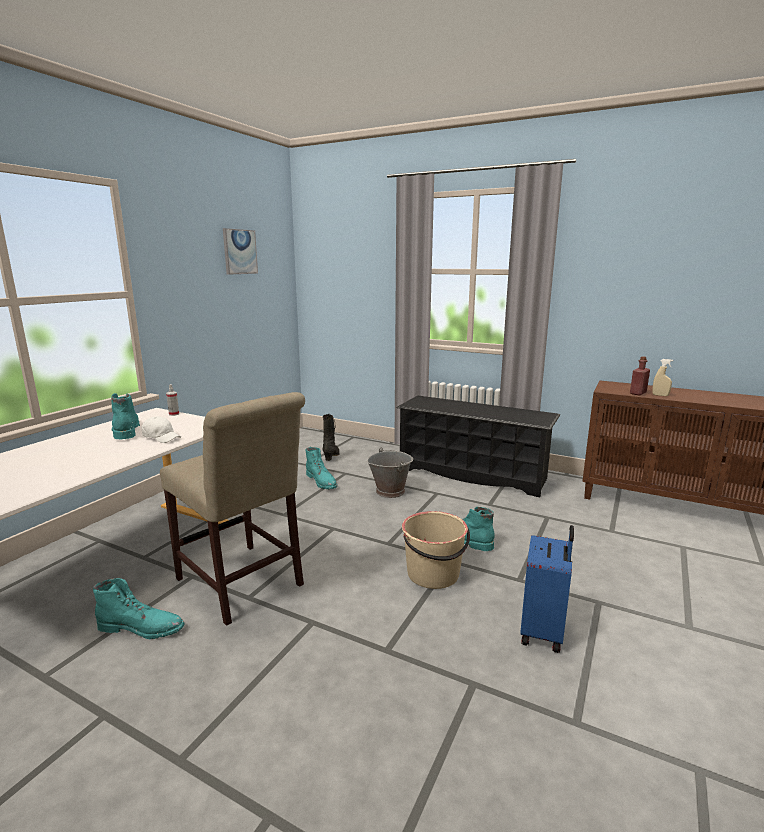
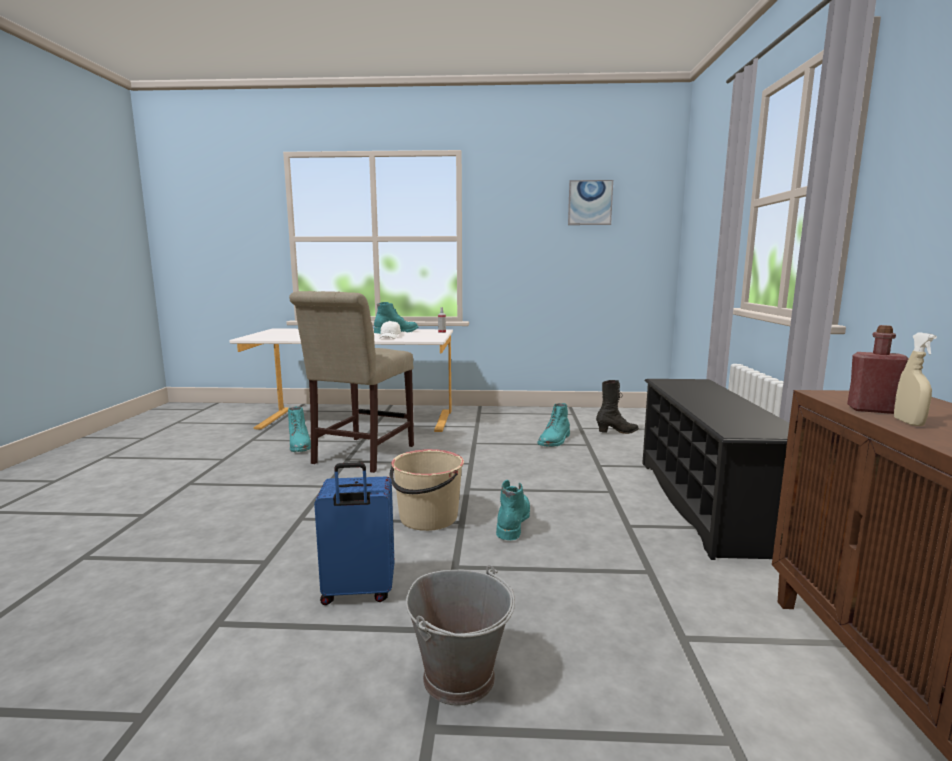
camera: 65 degrees right, 5 degrees down
(390, 491) = (579, 469): grey bucket -> grey bucket (460, 677)

